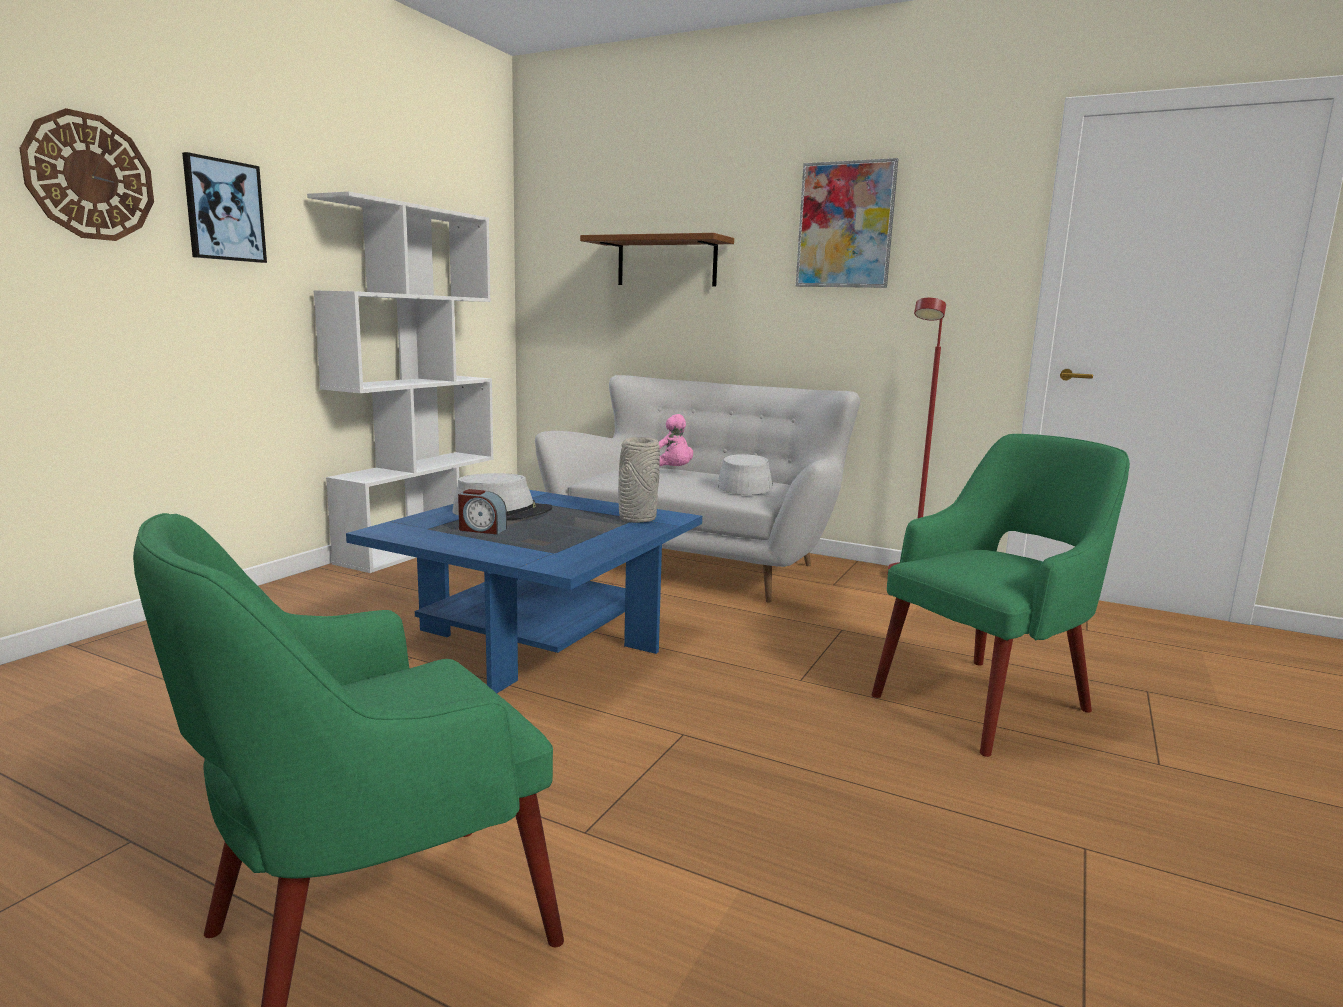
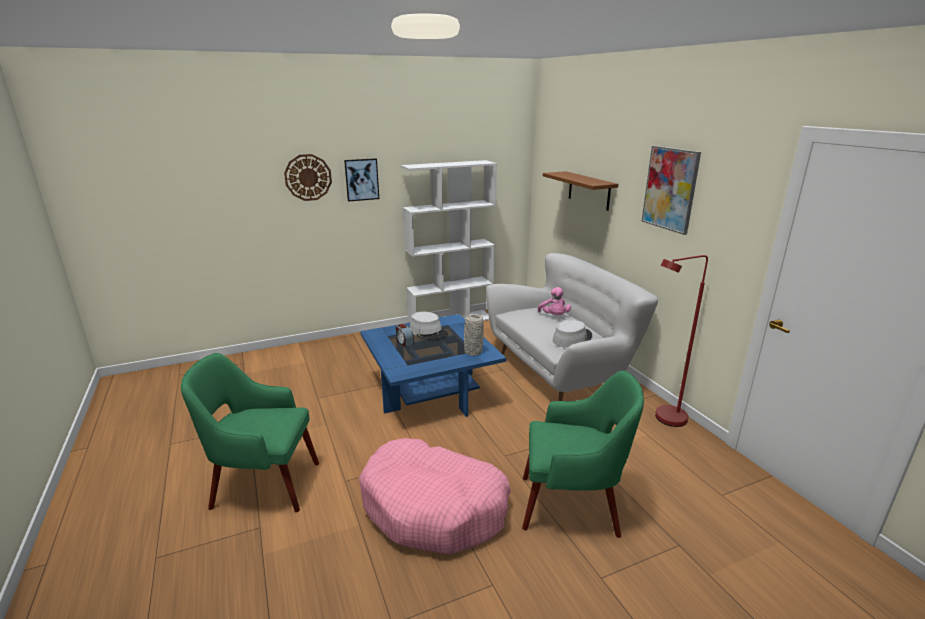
camera: 40 degrees right, 10 degrees up
(821, 791) = (434, 507): none -> pink dog bed

